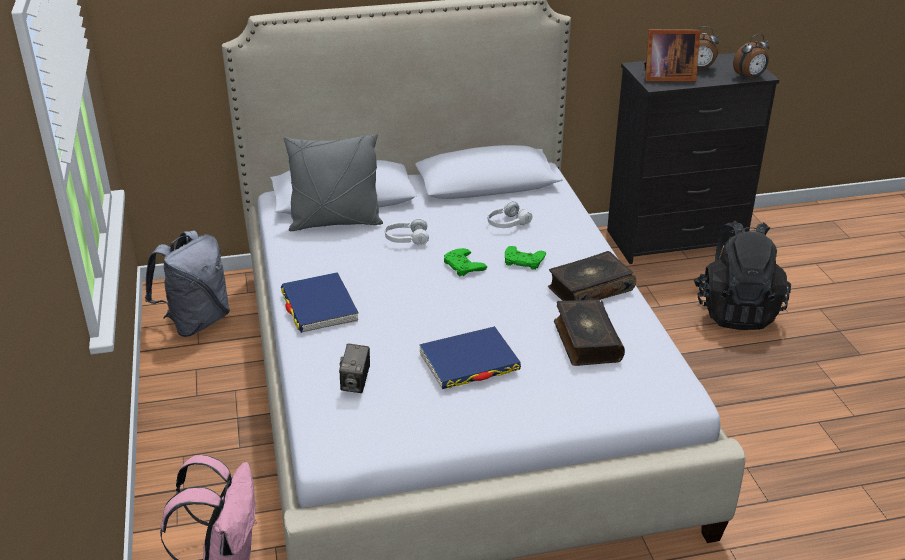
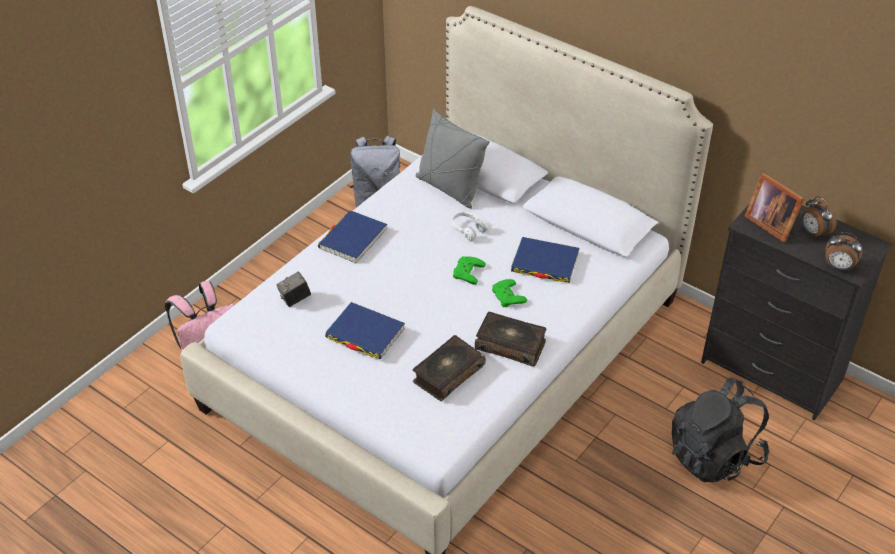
camera: 50 degrees right, 10 degrees up
(507, 223) = (545, 263): white headphones -> blue book

